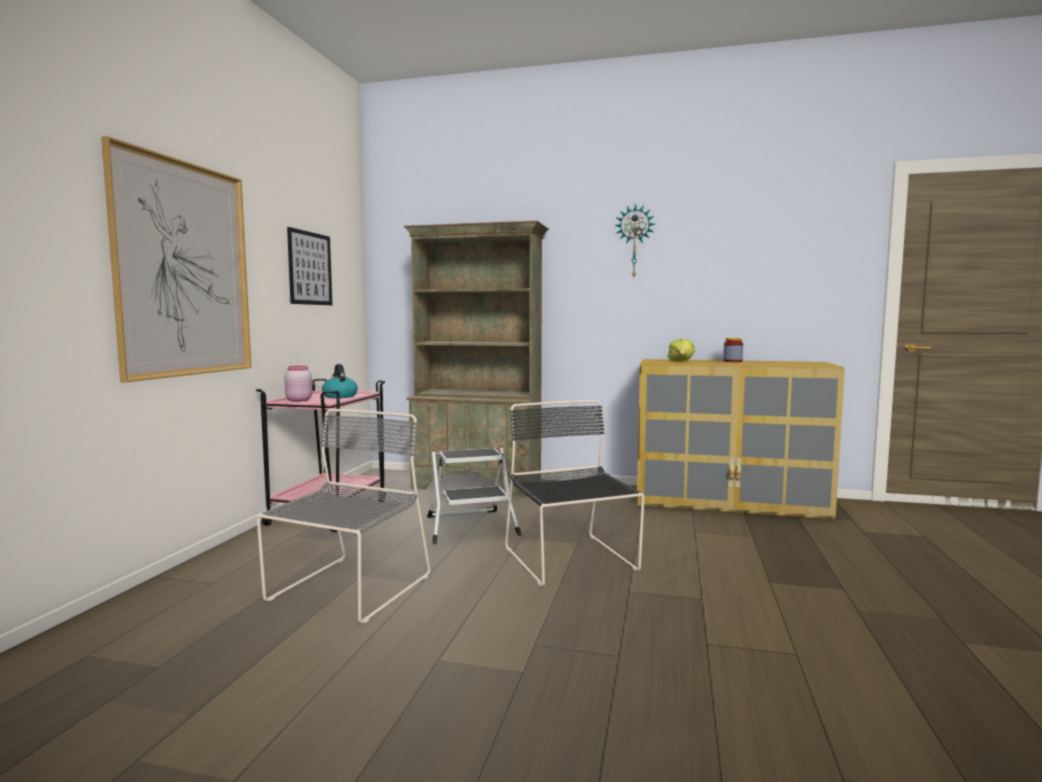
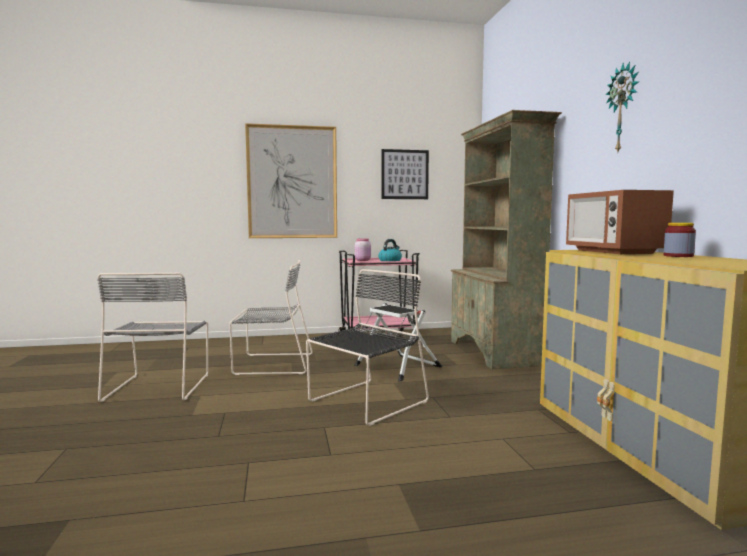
camera: 65 degrees right, 0 degrees up
(334, 699) = (159, 386): none -> grey chair
(681, 361) = (613, 252): lettuce -> microwave

